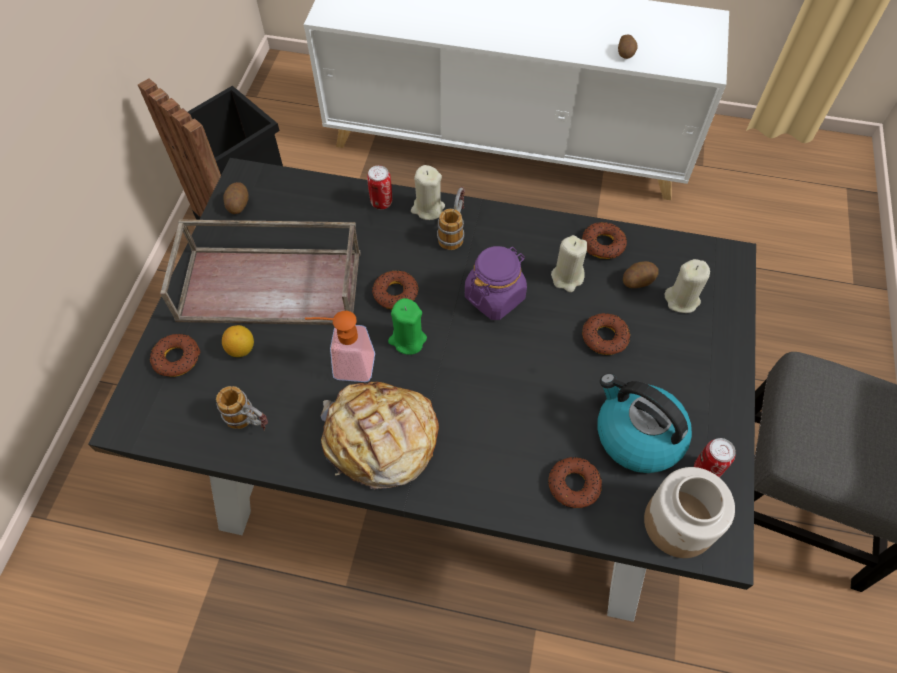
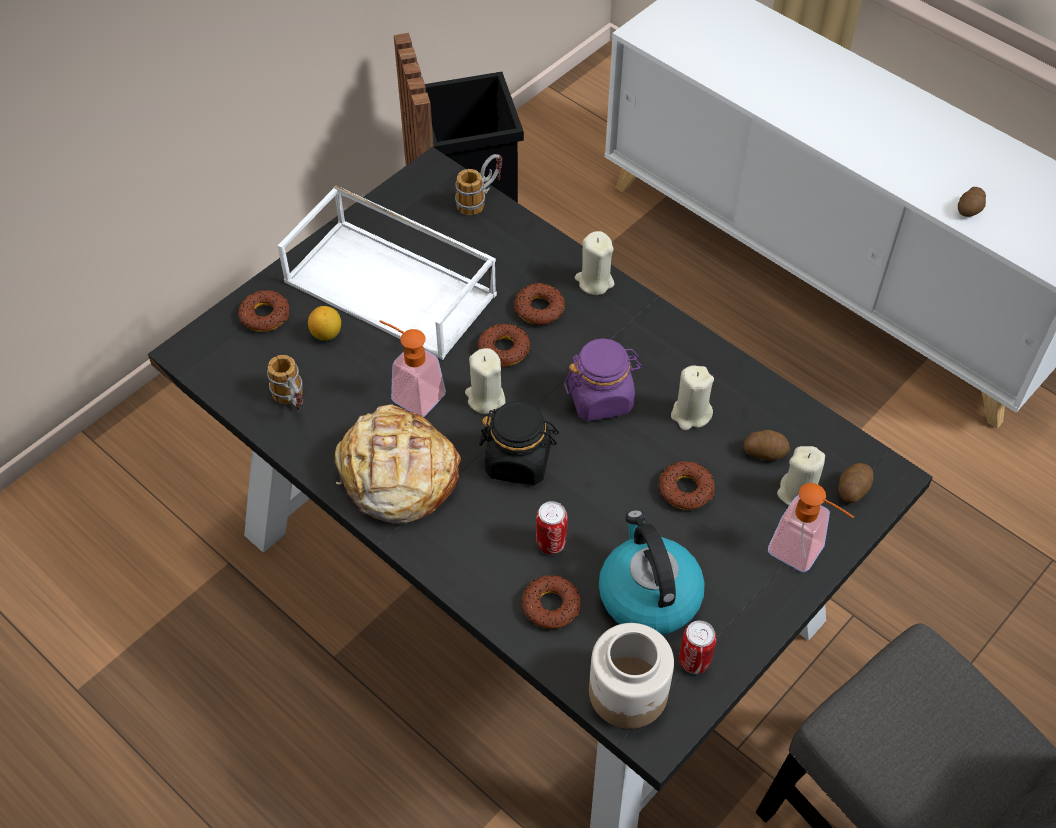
camera: 30 degrees right, 5 degrees down
(237, 204) = (409, 196): potato -> potato (852, 489)
(273, 284) = (393, 287): brown tray -> white tray
(381, 202) = (551, 255): can -> can (551, 543)
(407, 340) = (485, 398): green candle -> beige candle
(454, 231) = (605, 315): mug -> mug (480, 199)
(468, 378) = (518, 461): none -> black jar
(603, 244) = (755, 399): donut -> donut (539, 309)
(718, 343) = (804, 554): none -> soap dispenser

